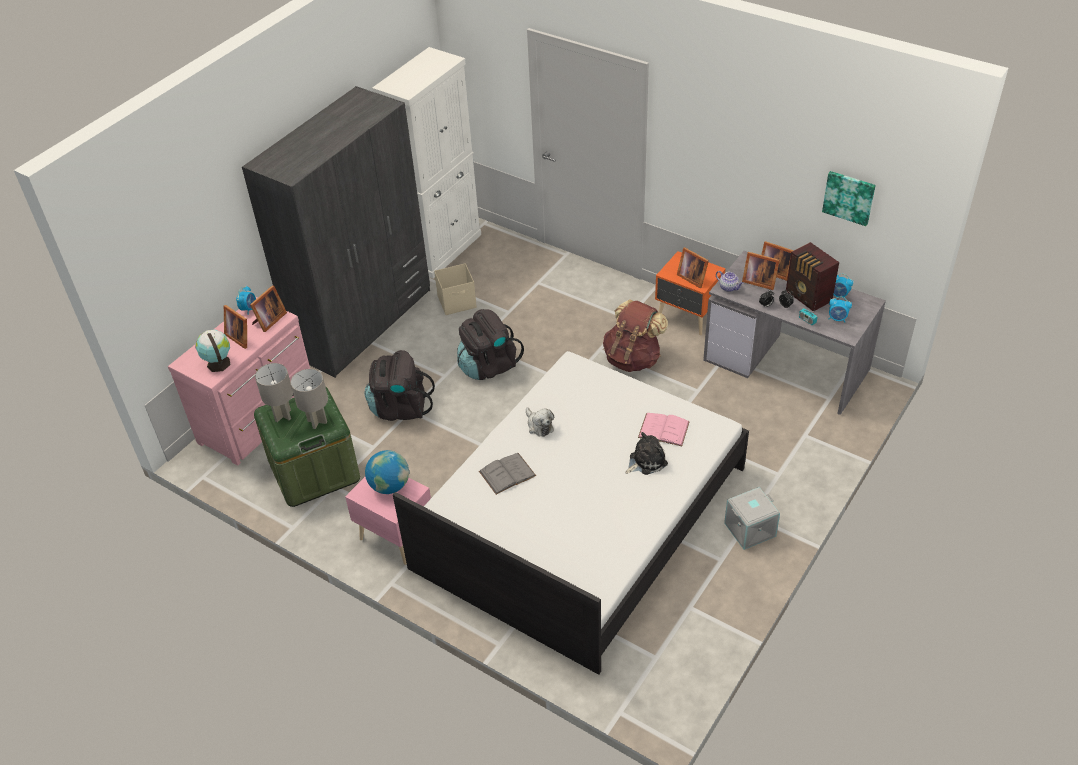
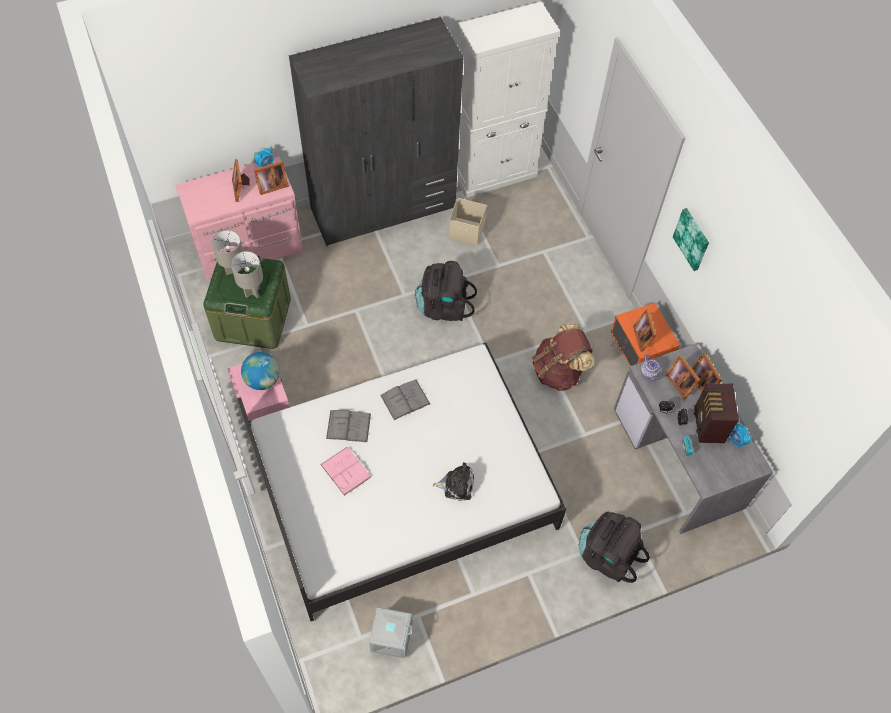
camera: 30 degrees right, 15 degrees up
(218, 363) = (209, 203): globe -> none
(400, 408) = (351, 303): black backpack -> black backpack (607, 555)
(539, 425) = (405, 399): plush toy -> grey book
(663, 429) = (493, 466): pink book -> pink book (345, 471)
(750, 530) = (517, 585): grey storage box -> grey storage box (391, 638)
(837, 319) = (713, 463): alarm clock -> none
(849, 197) = (780, 372): picture -> picture (692, 239)

